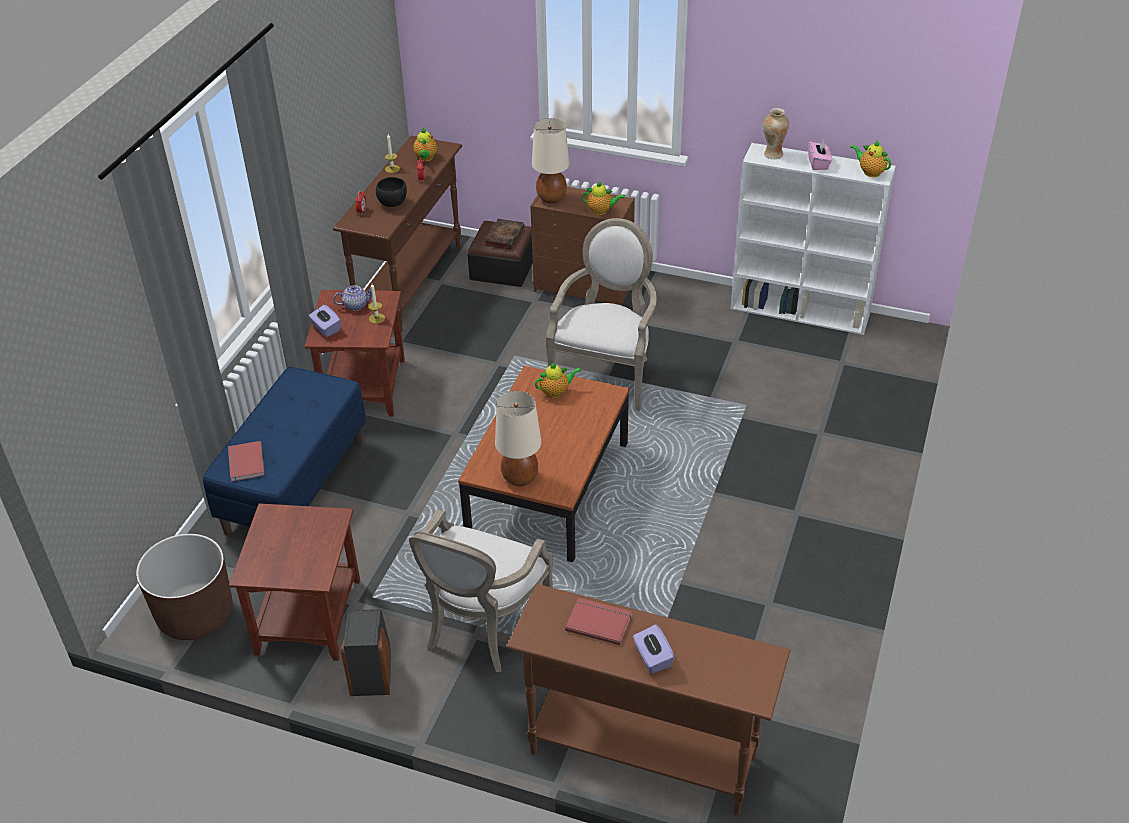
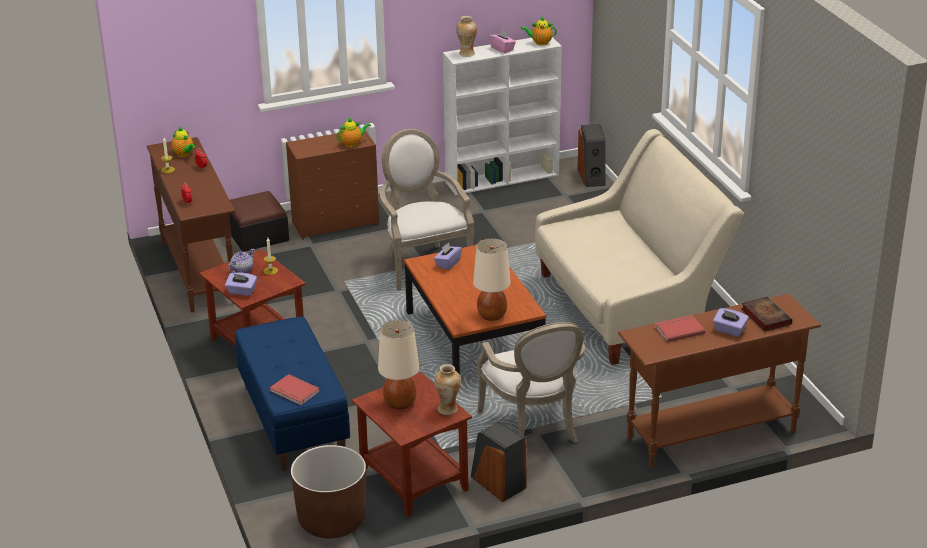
camera: 40 degrees left, 10 degrees down
(318, 569) = (448, 409): none -> vase
(393, 203) = (204, 189): black bowl -> none
(504, 236) = (258, 203): book -> book (764, 316)
(551, 198) = (305, 149): beige table lamp -> beige table lamp (400, 403)
(556, 392) = (448, 263): teapot -> purple tissue box
(746, 536) = (628, 307): none -> beige sofa
(898, 353) = (592, 176): none -> speaker

